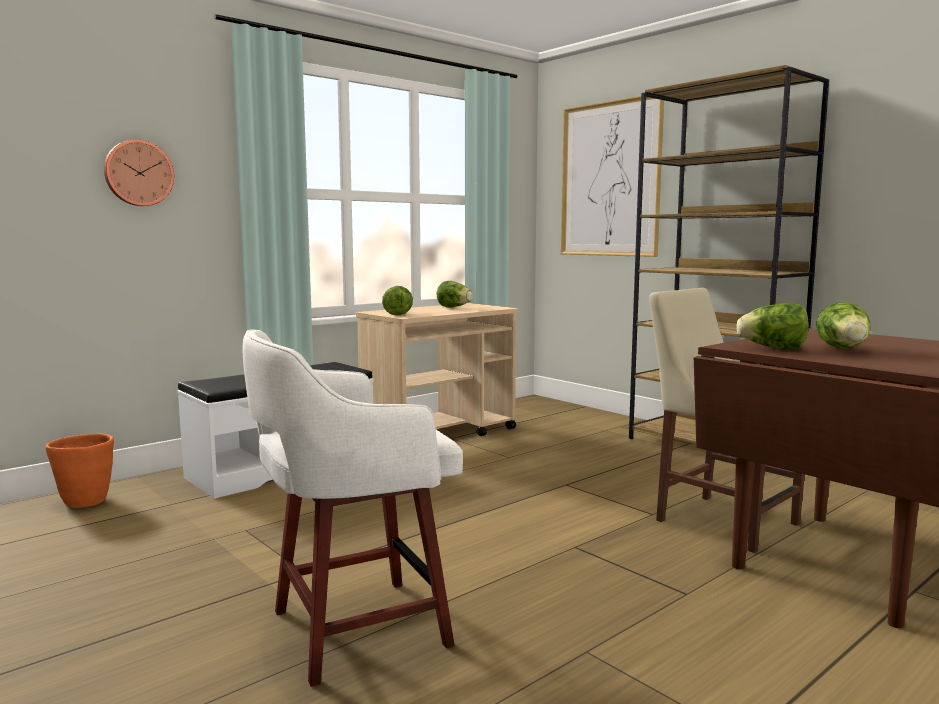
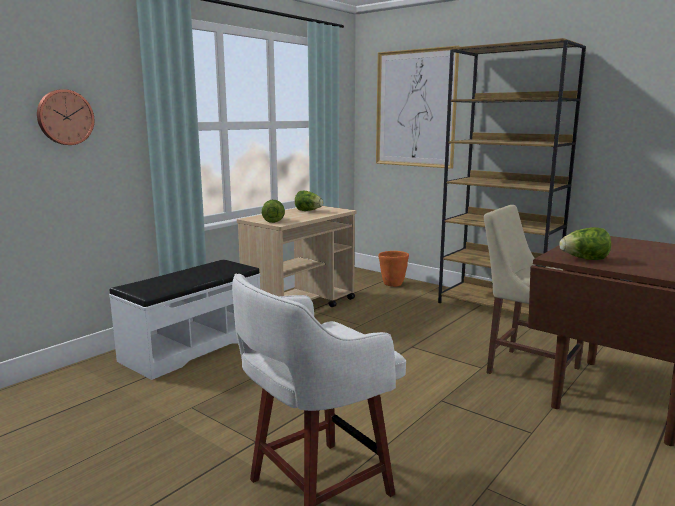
camera: 10 degrees left, 5 degrees up
(85, 502) = (44, 392): orange planter -> orange planter (392, 284)
(844, 349) = (629, 257): lettuce -> none

